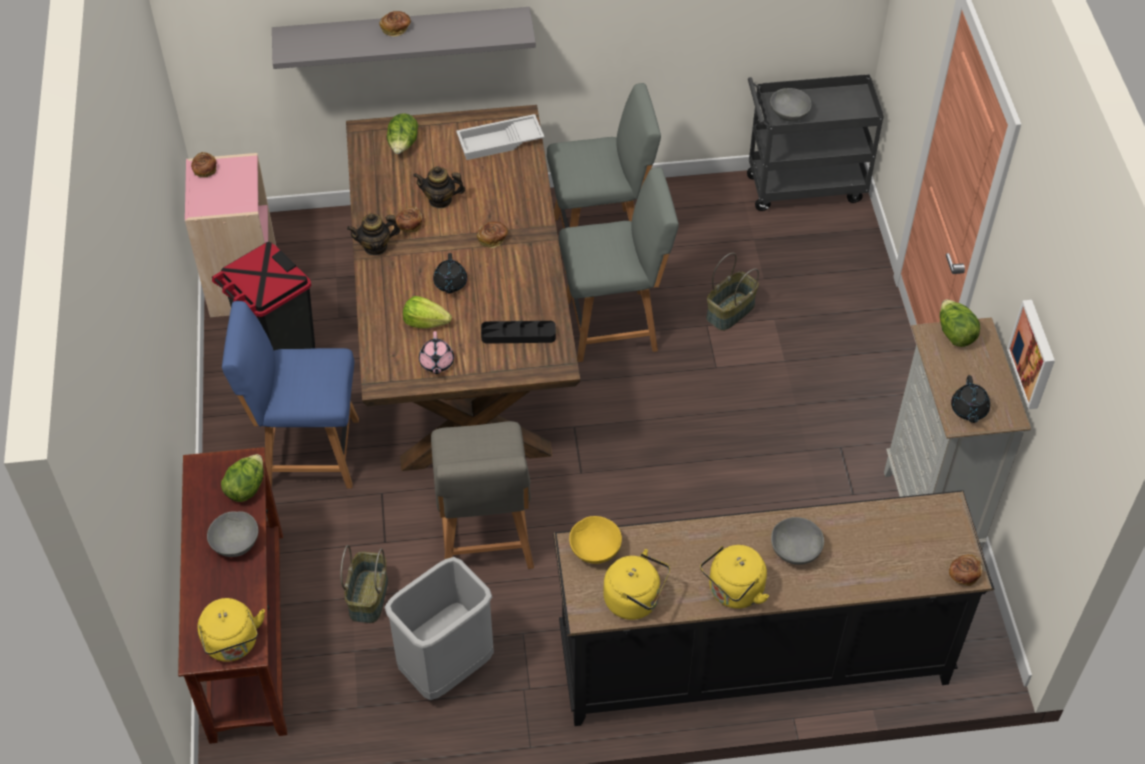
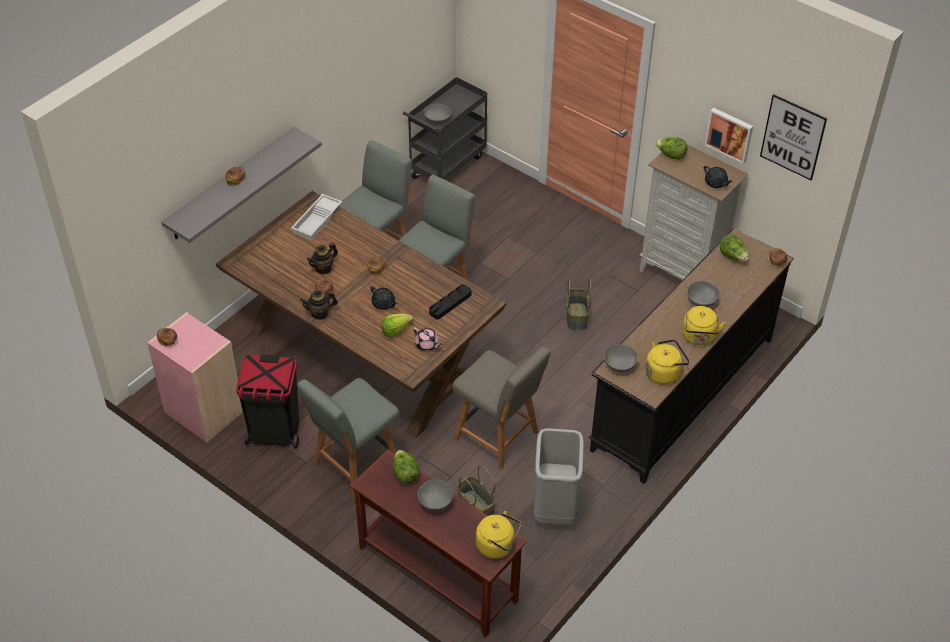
camera: 45 degrees left, 5 degrees down
(308, 452) = (354, 467): blue chair -> grey chair
(375, 247) = (320, 313): teapot -> teapot turned 45 degrees clockwise
(403, 145) = (266, 255): lettuce -> lettuce (733, 257)
(595, 550) = (619, 365): yellow bowl -> grey bowl
(730, 312) = (483, 248): basket -> basket (577, 317)
(1081, 412) = (793, 137): none -> picture

